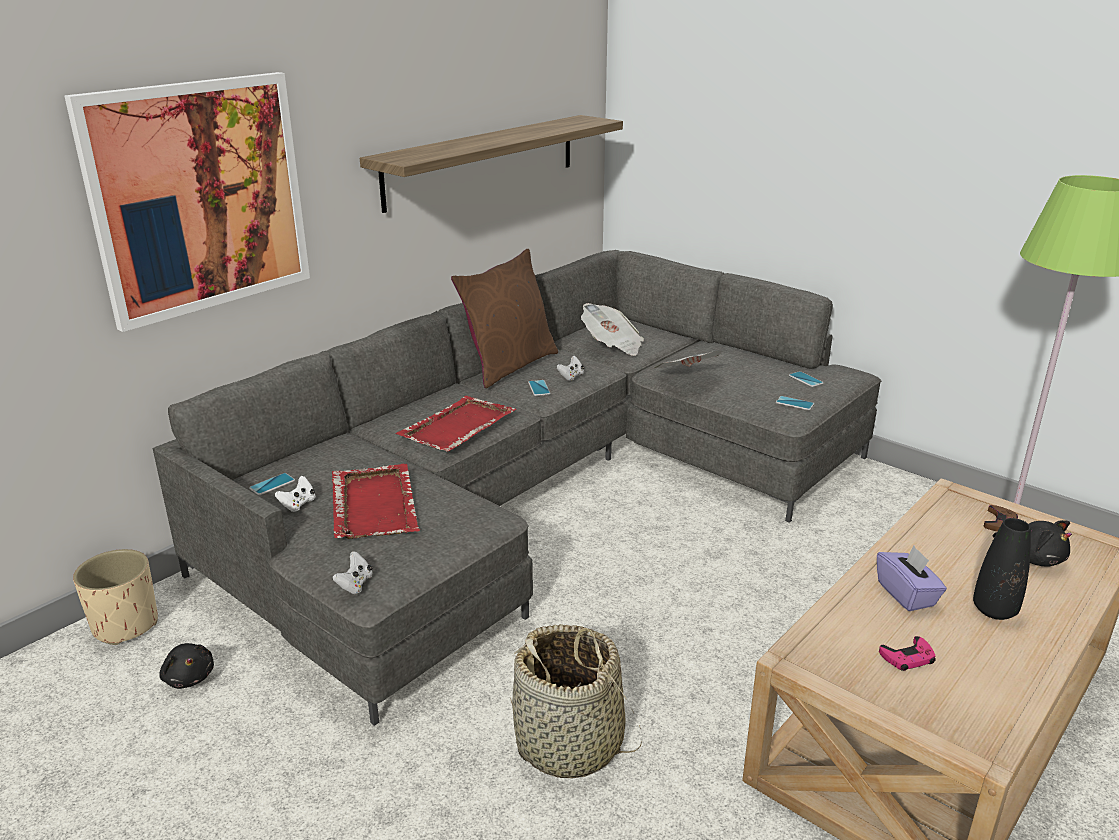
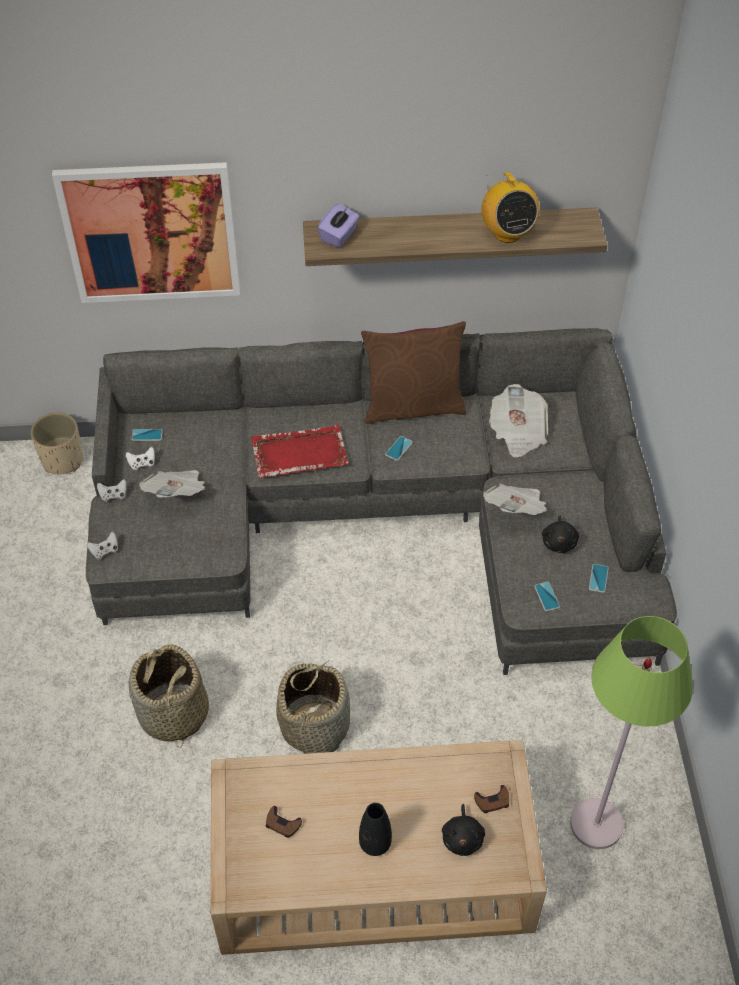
camera: 45 degrees right, 25 degrees up
(189, 677) = (58, 523): black plush toy -> black plush toy (559, 542)
(374, 504) = (177, 494): red tray -> newspaper
(544, 130) = (507, 233): none -> radio
(571, 377) = (437, 450): white game controller -> white game controller (113, 495)
(715, 651) = (315, 725): none -> basket
(906, 594) = (348, 792): purple tissue box -> purple tissue box (339, 236)
(908, 658) = (282, 824): pink game controller -> brown game controller

